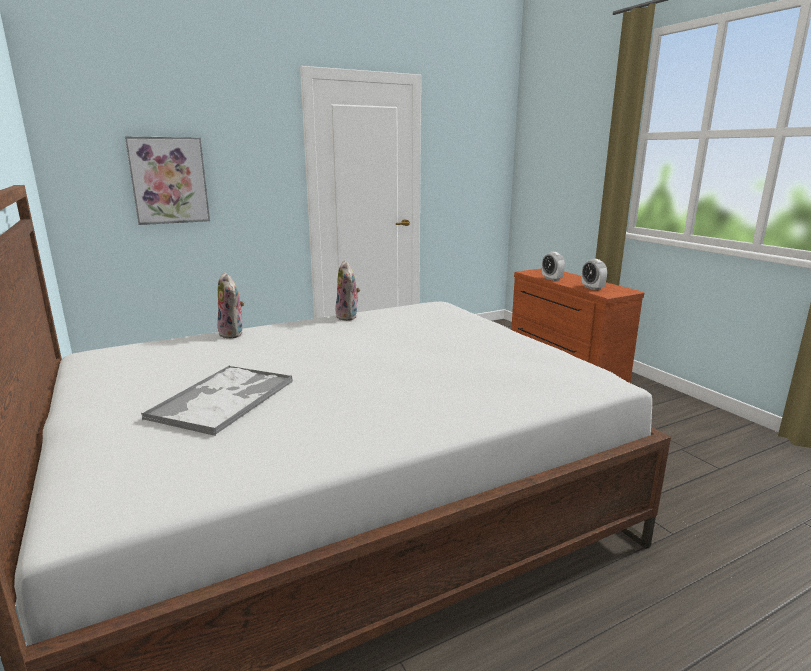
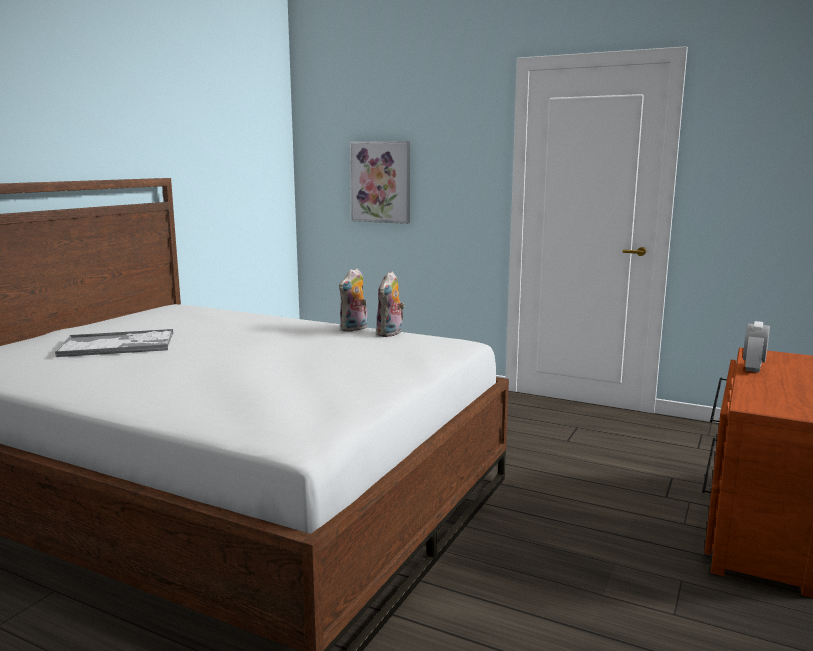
camera: 55 degrees right, 5 degrees down
(233, 334) = (257, 317): plush toy -> plush toy (390, 334)
(592, 288) = (767, 394): alarm clock -> none

